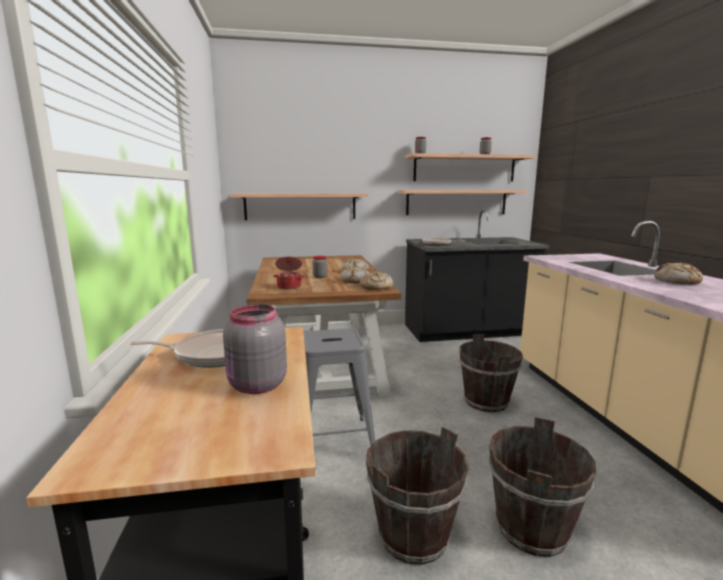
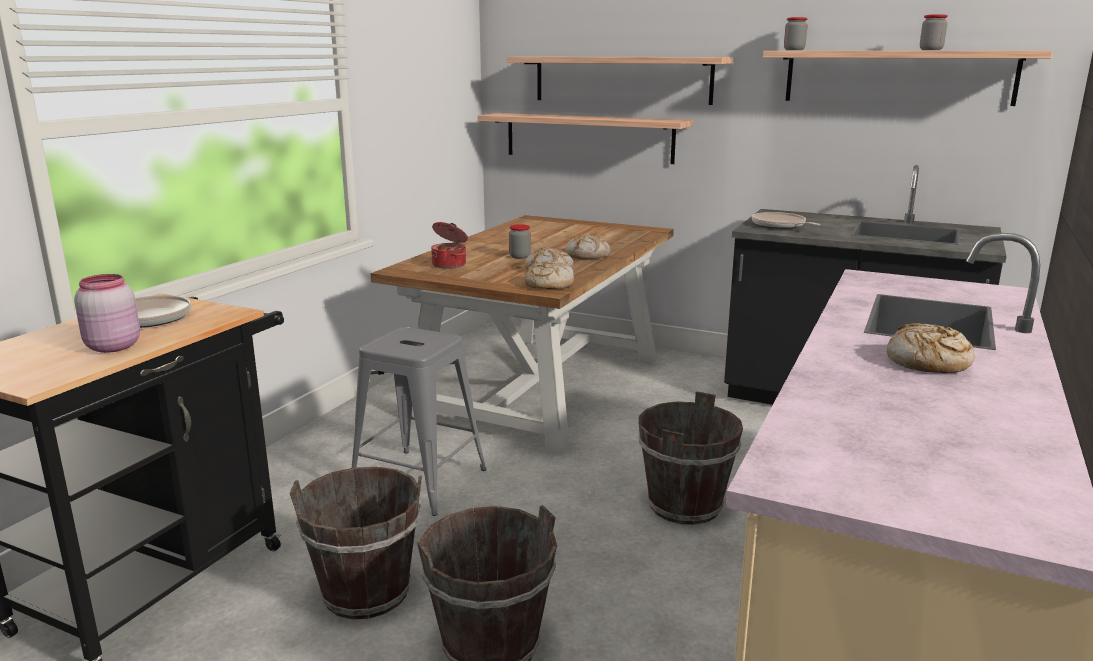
camera: 35 degrees right, 5 degrees up
(256, 386) = (111, 347): grey jar -> pink jar
(456, 202) = (874, 145): shelf -> shelf (622, 79)

